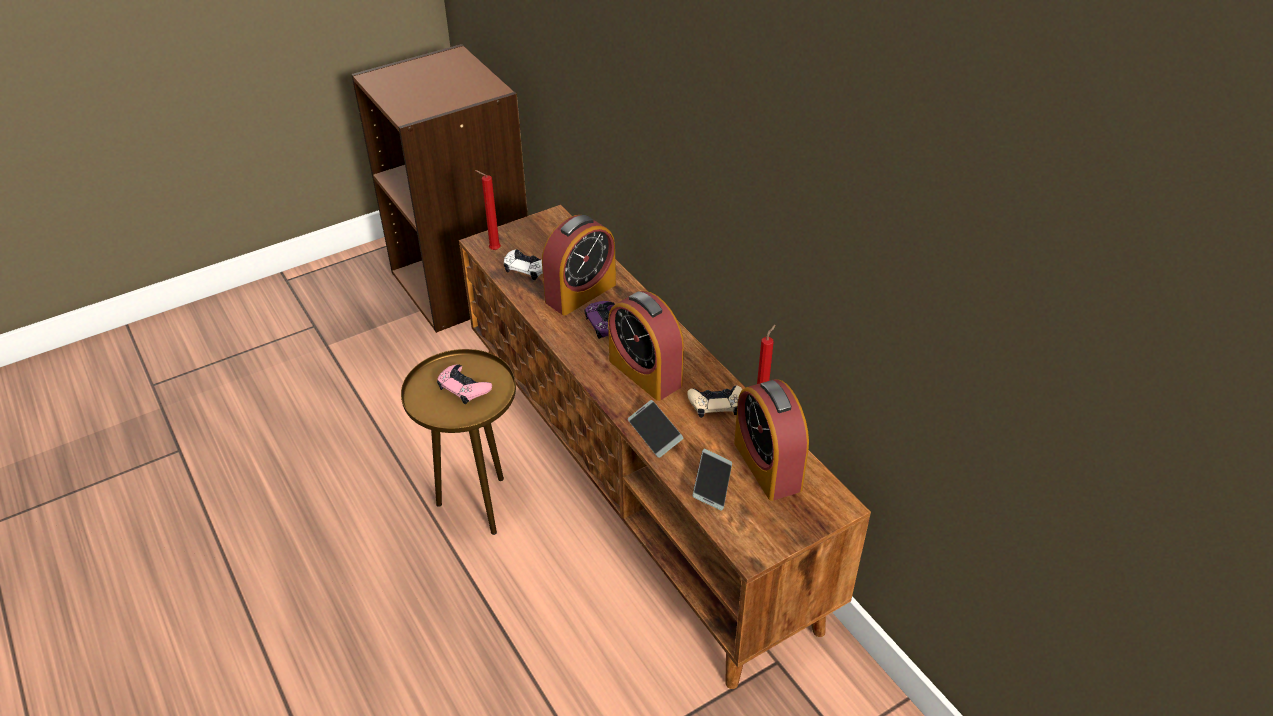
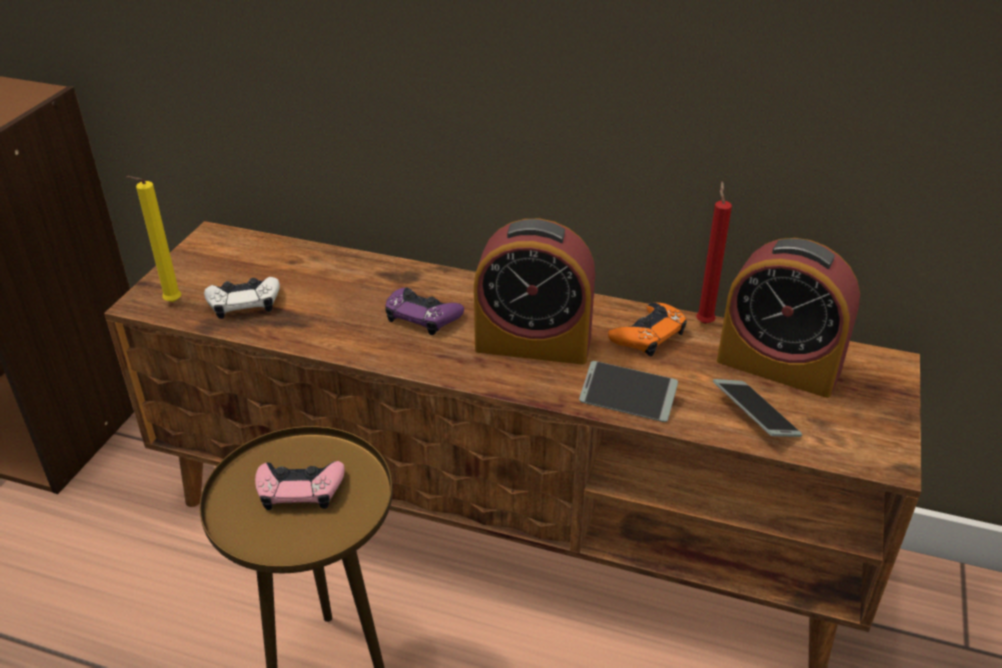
camera: 40 degrees left, 5 degrees down
(493, 250) = (170, 303): red candle -> yellow candle
(580, 293) = (348, 298): alarm clock -> none
(716, 404) = (648, 335): beige game controller -> orange game controller

